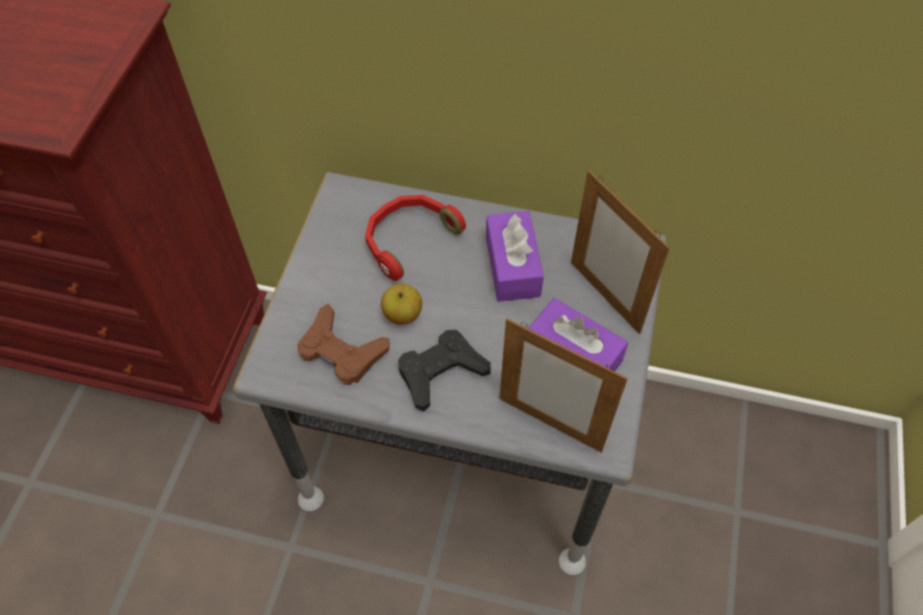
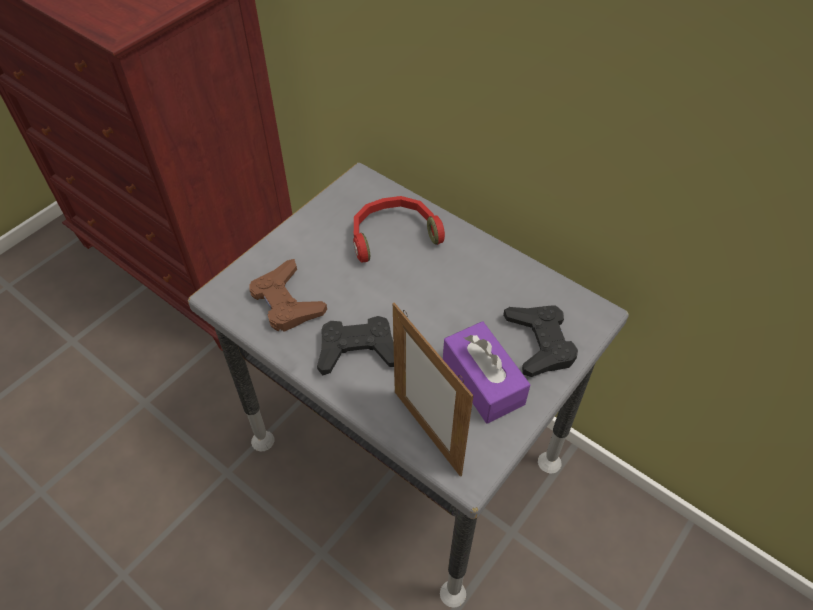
camera: 25 degrees right, 5 degrees down
(402, 314) = (353, 292): apple -> none
(512, 266) = (470, 287): purple tissue box -> none
(604, 296) = (540, 343): picture frame -> black game controller

